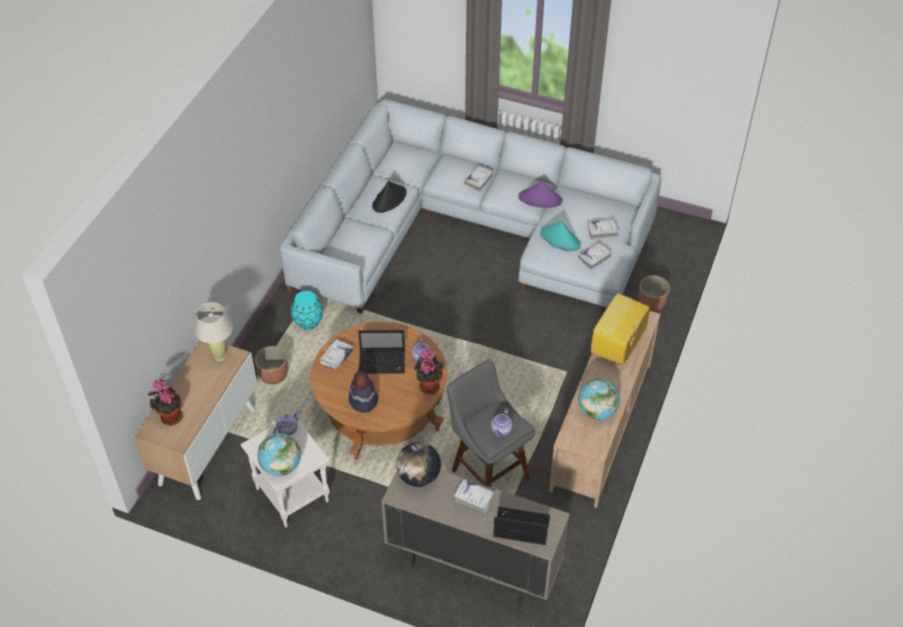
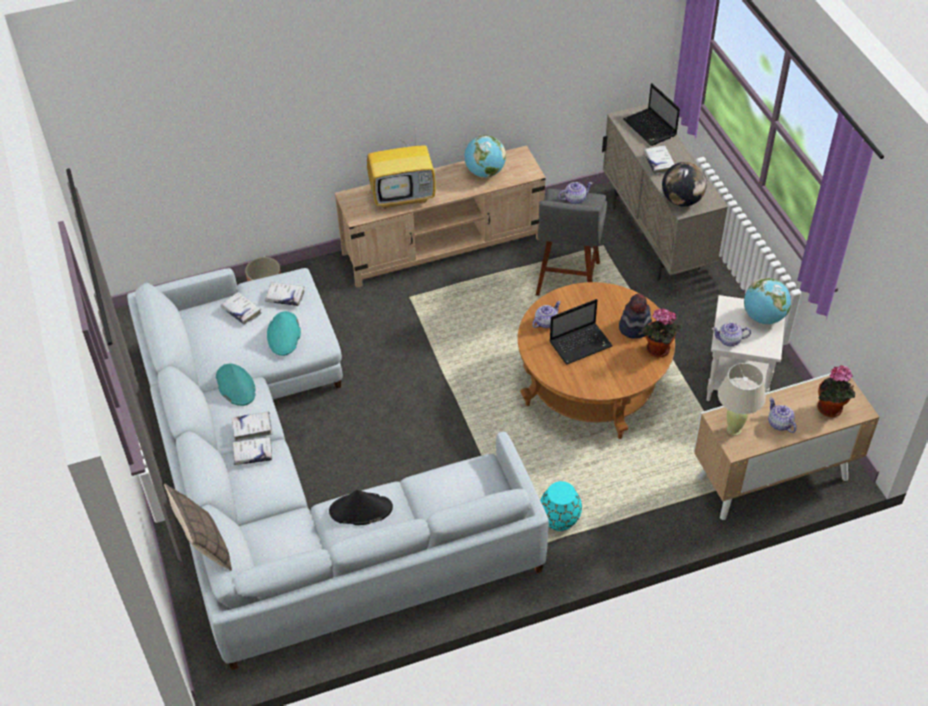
camera: 130 degrees left, 0 degrees up
(195, 382) = (779, 424): none -> teapot
(273, 375) = (648, 495): planter -> none
(336, 357) = (615, 378): white book -> white book (252, 428)
(383, 362) = (581, 343): laptop -> laptop turned 105 degrees clockwise
(416, 105) = (205, 547): none -> pillow
(428, 385) = (569, 298): potted plant -> potted plant (657, 351)
(540, 199) = (235, 385): purple hat -> turquoise hat

